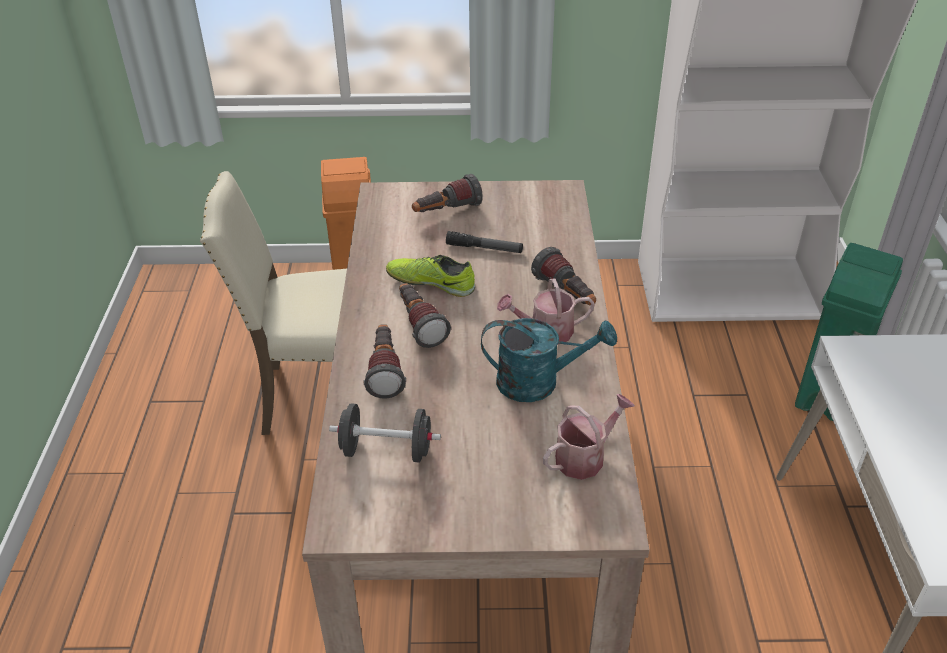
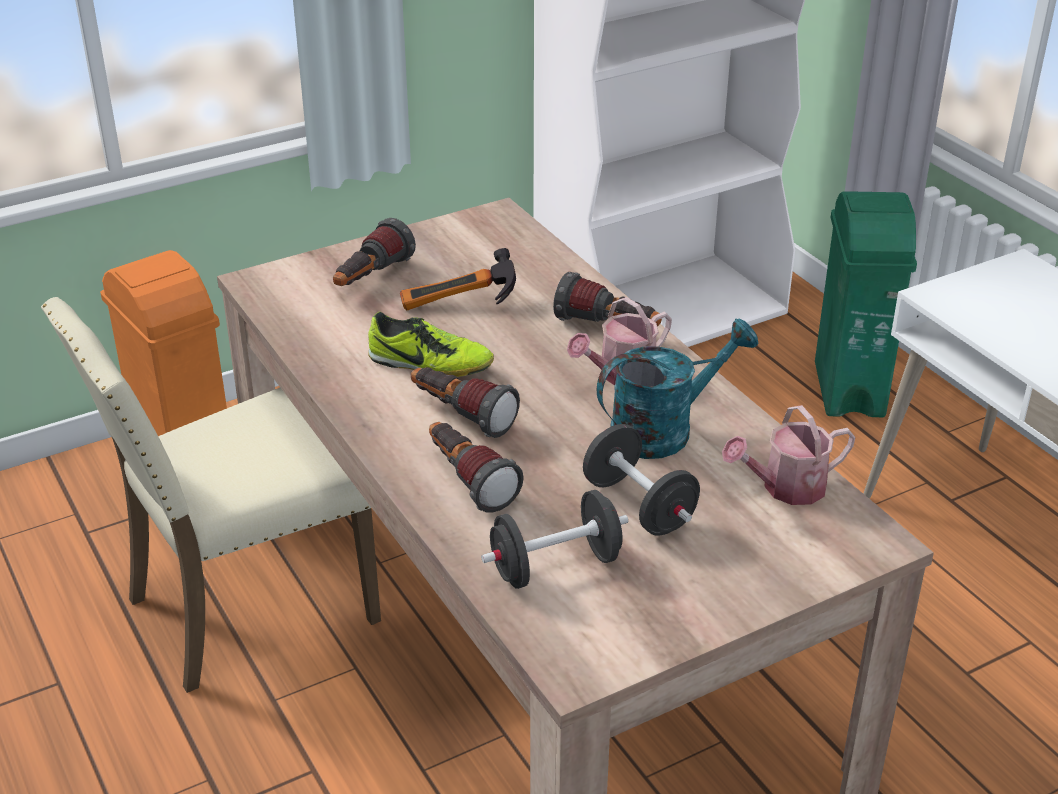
camera: 30 degrees left, 5 degrees down
(431, 283) = (430, 365): shoe -> shoe turned 150 degrees counterclockwise
(475, 430) = (639, 506): none -> black dumbbell
(484, 248) = (460, 306): flashlight -> hammer
(585, 457) = (786, 488): watering can -> watering can turned 135 degrees counterclockwise

